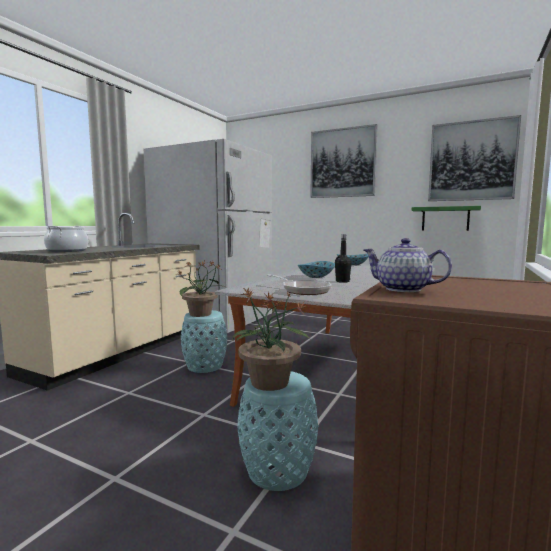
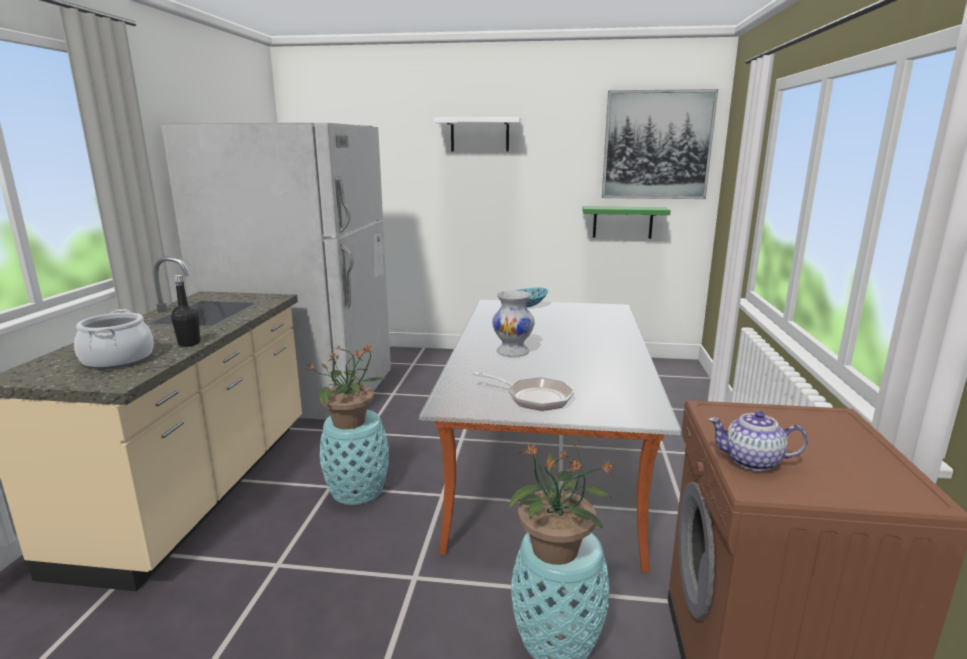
camera: 20 degrees left, 10 degrees up
(316, 277) = (513, 351): bowl -> white vase
(342, 163) = (479, 135): picture -> white shelf
(342, 281) = (557, 362): black bottle -> black bottle (189, 343)

